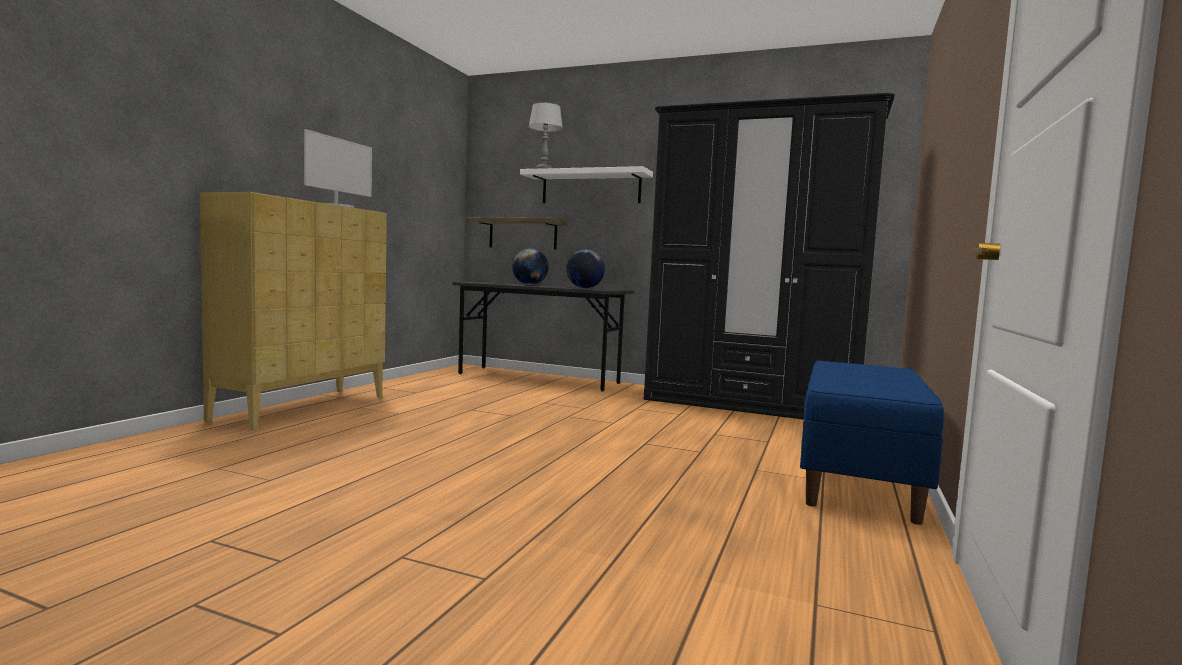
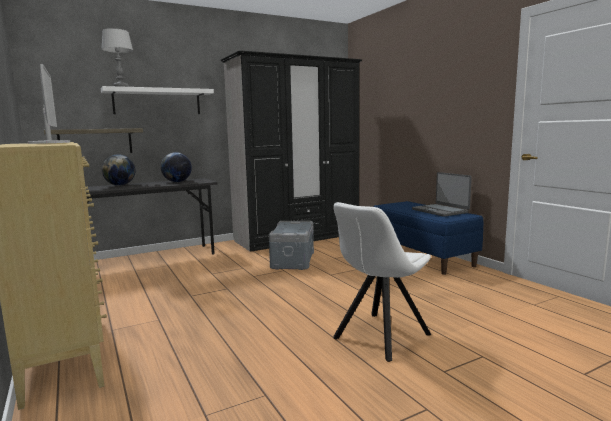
camera: 50 degrees left, 5 degrees up
(475, 502) = (380, 336): none -> white chair
(658, 419) = (293, 260): none -> grey storage box
(890, 383) = (440, 211): none -> laptop

